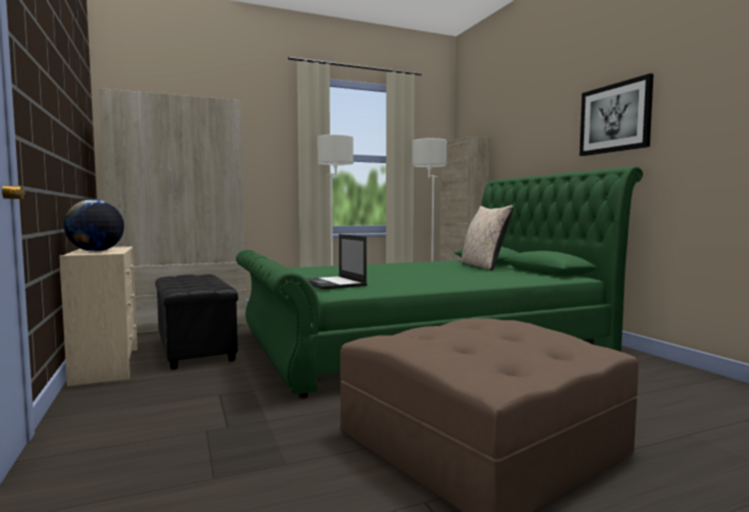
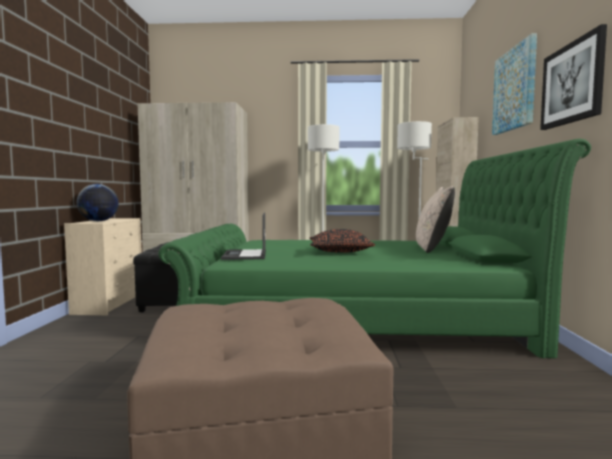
camera: 25 degrees right, 0 degrees up
(417, 275) = (340, 252): none -> black pillow
(540, 116) = (514, 89): none -> picture

